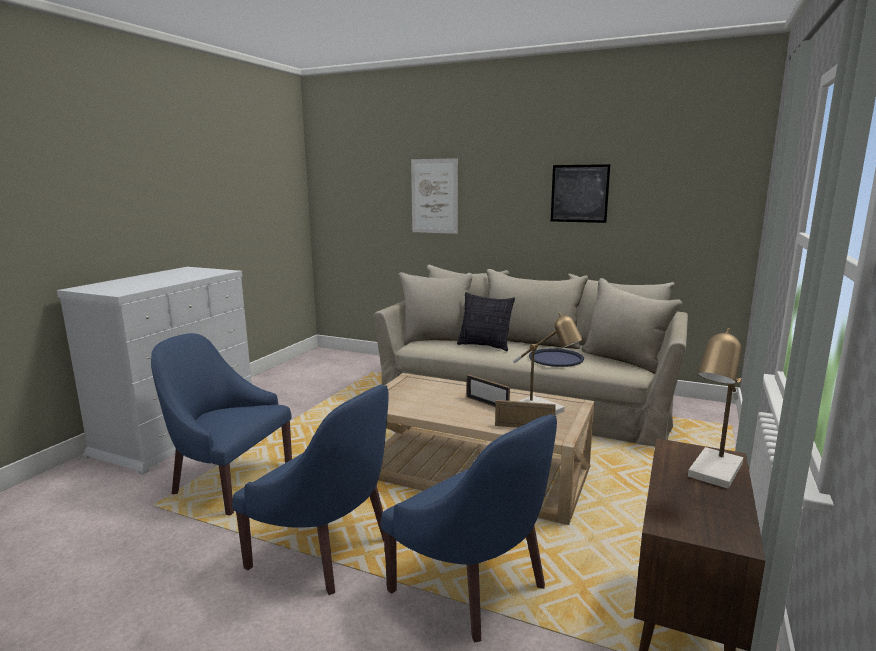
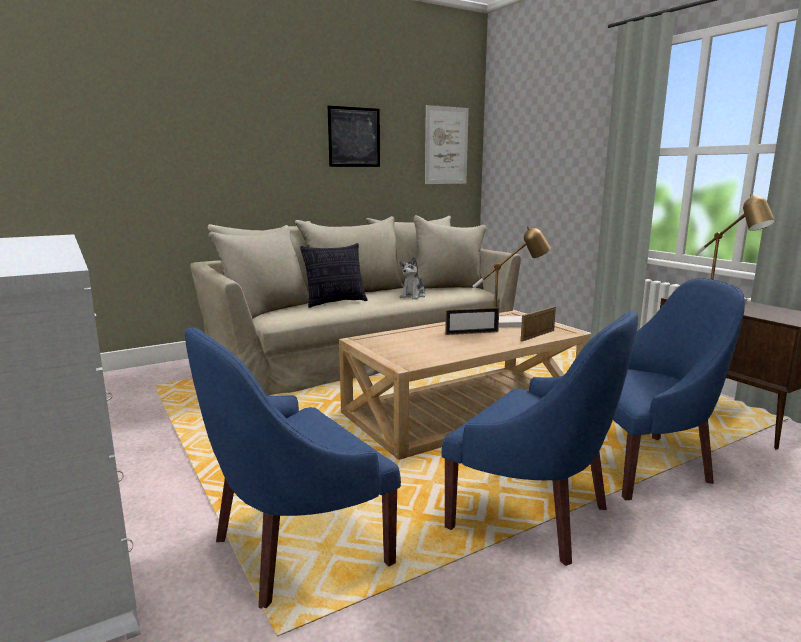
camera: 55 degrees left, 0 degrees up
(326, 550) = (534, 514): blue armchair -> blue armchair turned 60 degrees clockwise
(434, 196) = (186, 136): picture -> picture (446, 145)
(556, 358) = (413, 296): blue tray -> plush toy

